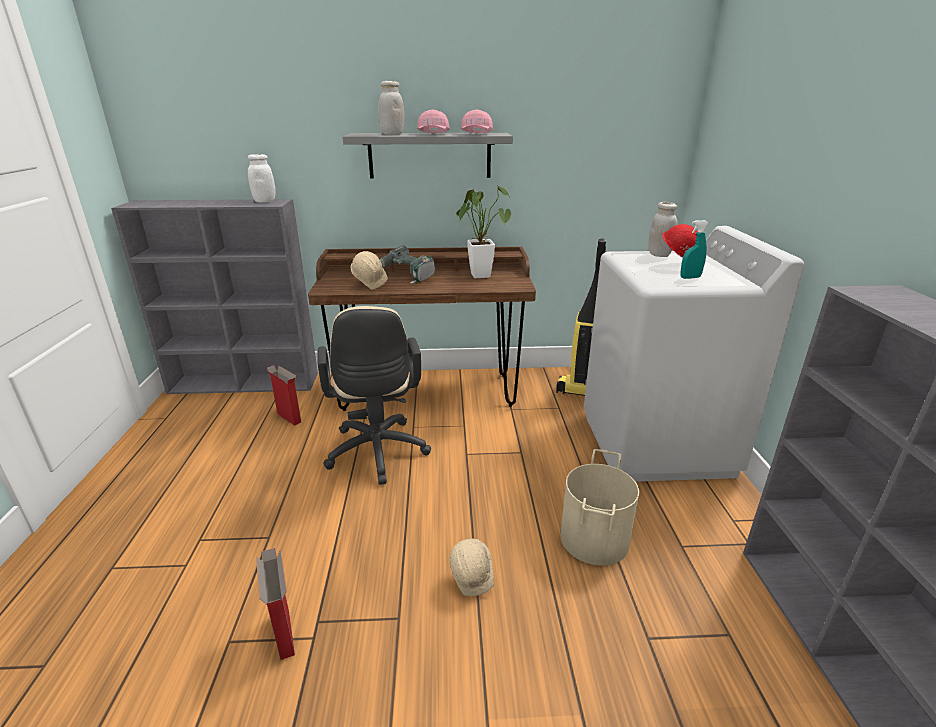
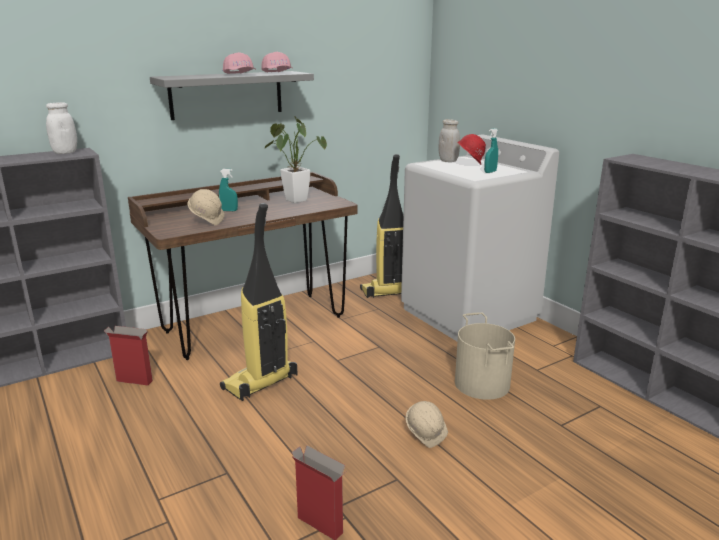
camera: 30 degrees left, 5 degrees down
(377, 455) = (260, 383): beige office chair -> vacuum cleaner
(392, 134) = (205, 76): white jar -> none
(405, 276) = (229, 210): power drill -> turquoise spray bottle

